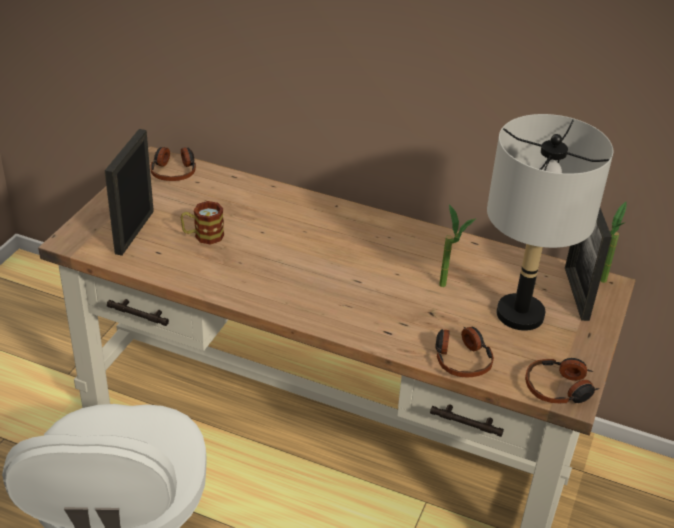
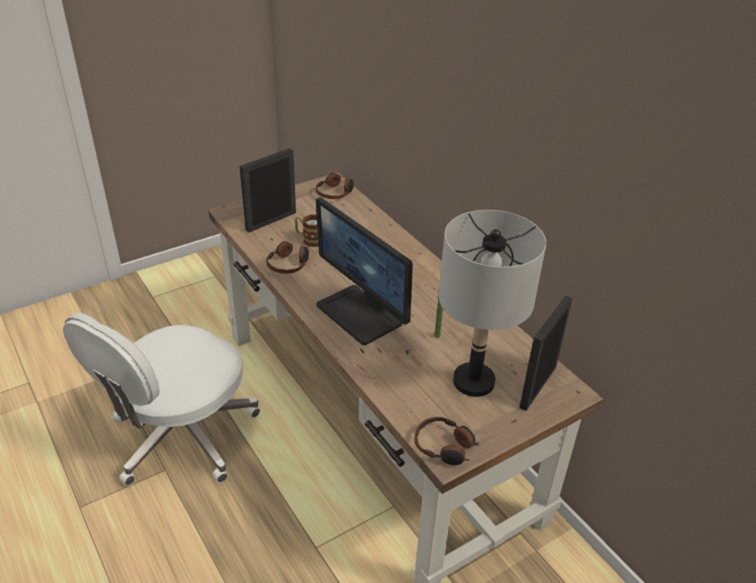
camera: 35 degrees right, 0 degrees up
(346, 295) = (360, 314): none -> monitor
(461, 359) = (394, 391): headphones -> headphones (289, 264)
(602, 285) = (567, 390): potted plant -> none

